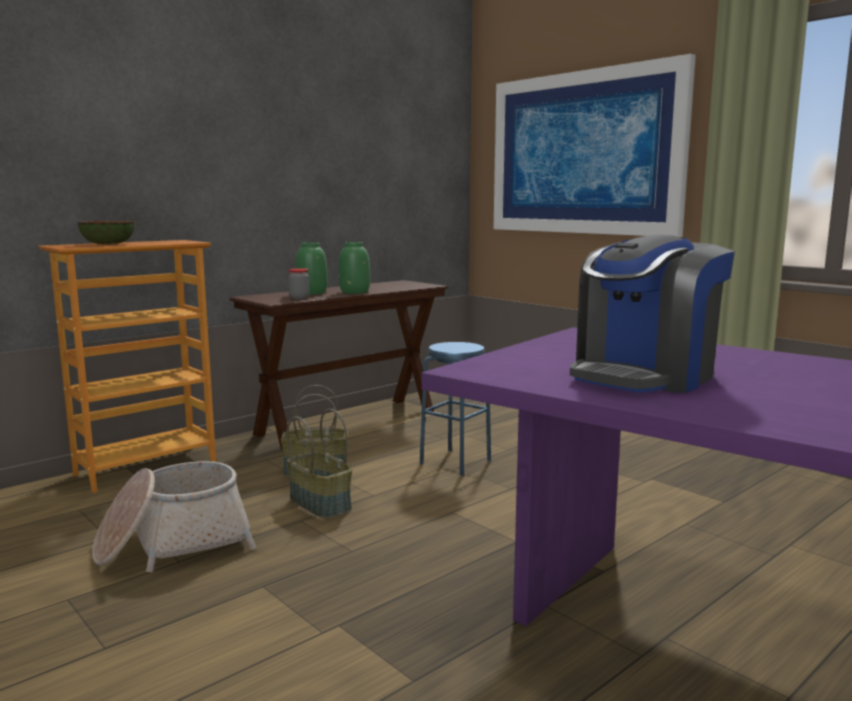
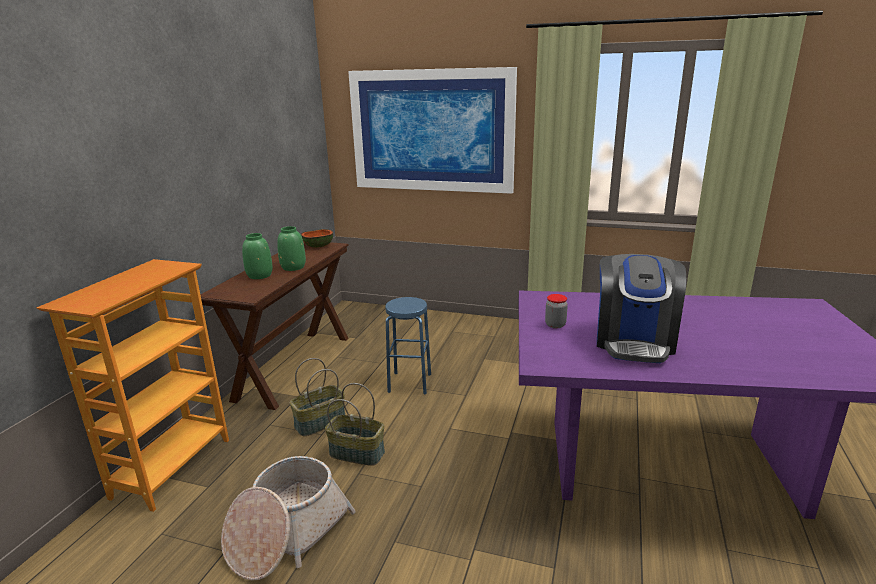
camera: 30 degrees left, 10 degrees up
(109, 244) = (111, 288): bowl -> bowl (318, 246)
(299, 298) = (262, 286): jar -> jar (555, 325)

